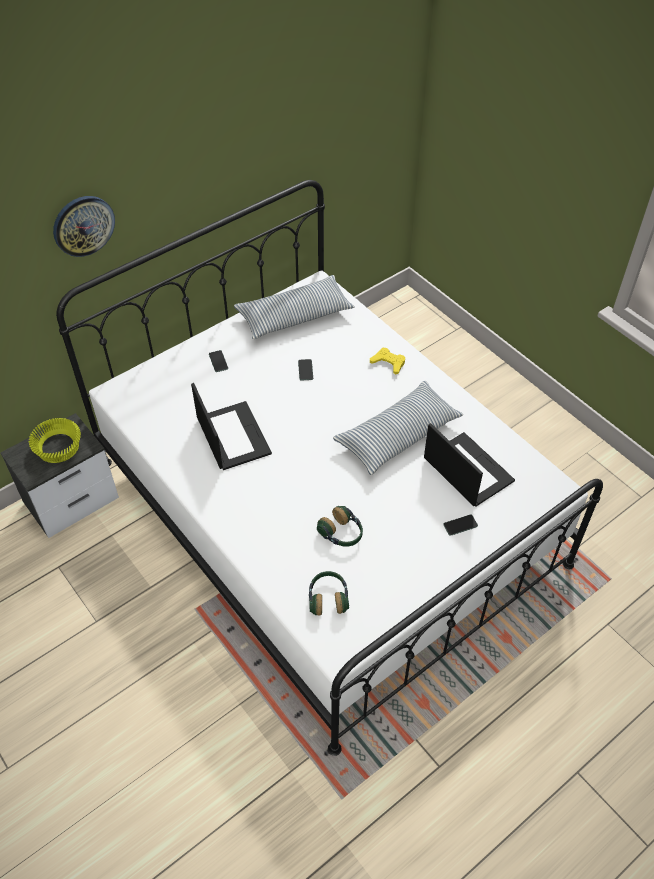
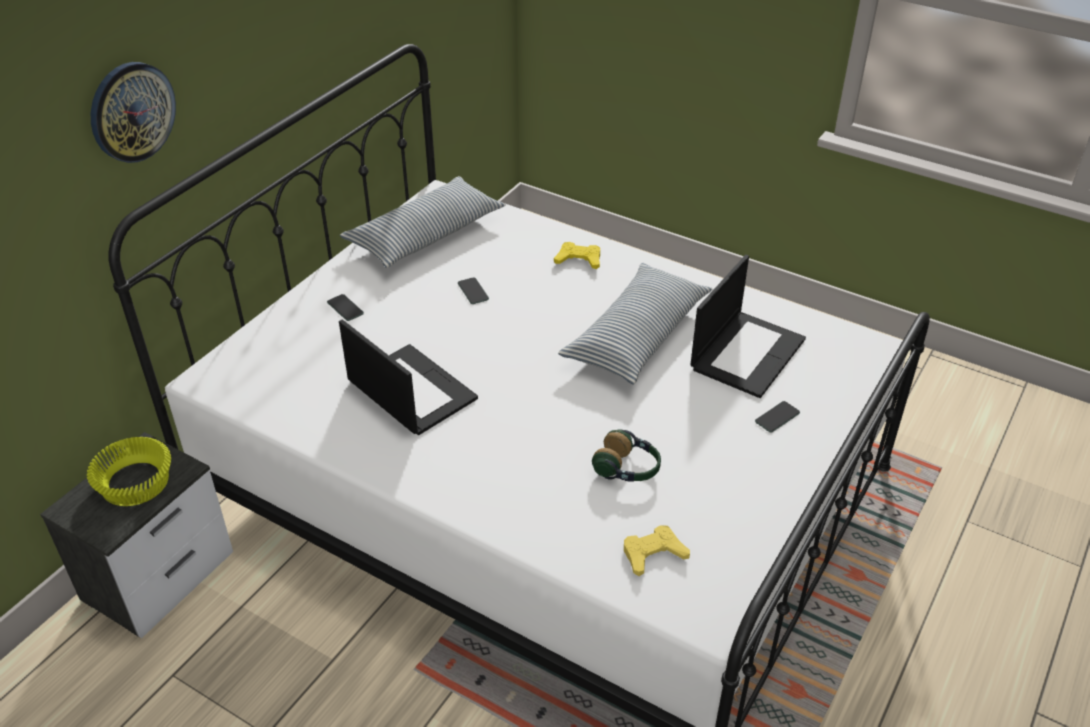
camera: 20 degrees left, 10 degrees down
(328, 598) = (653, 554): headphones -> yellow game controller
(466, 470) = (747, 353): laptop -> laptop turned 90 degrees clockwise

